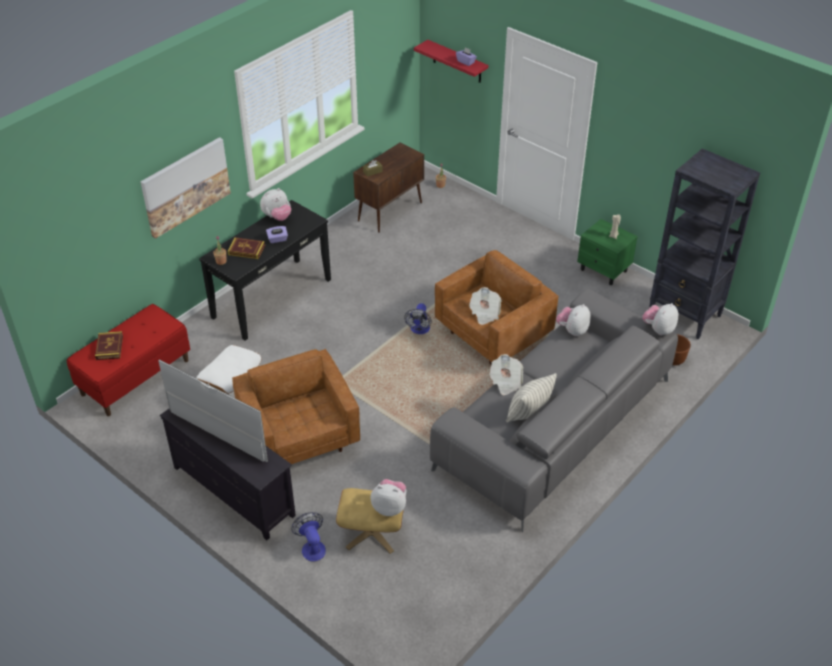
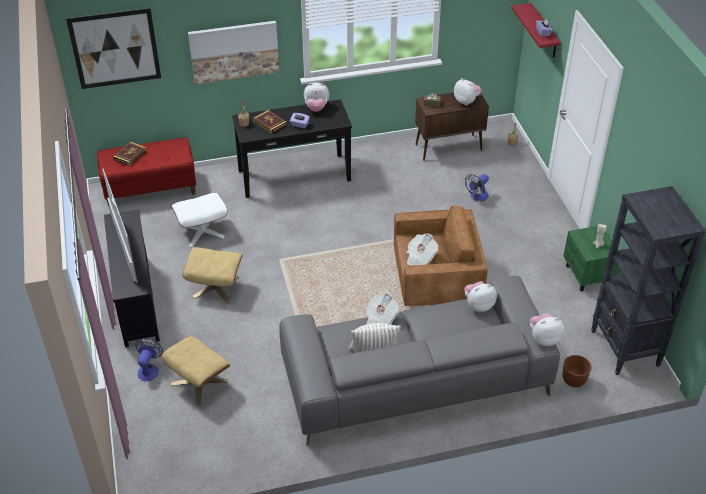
camera: 35 degrees right, 0 degrees up
(70, 229) = (115, 48): none -> picture
(299, 437) = (216, 287): brown armchair -> beige ottoman
(390, 507) = (204, 365): plush toy -> plush toy (466, 101)
(419, 330) = (380, 251): fan -> fan (477, 197)

